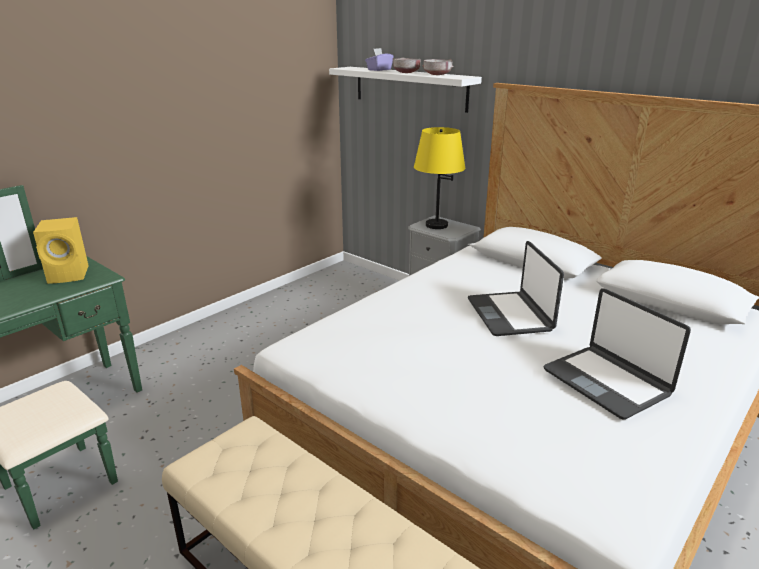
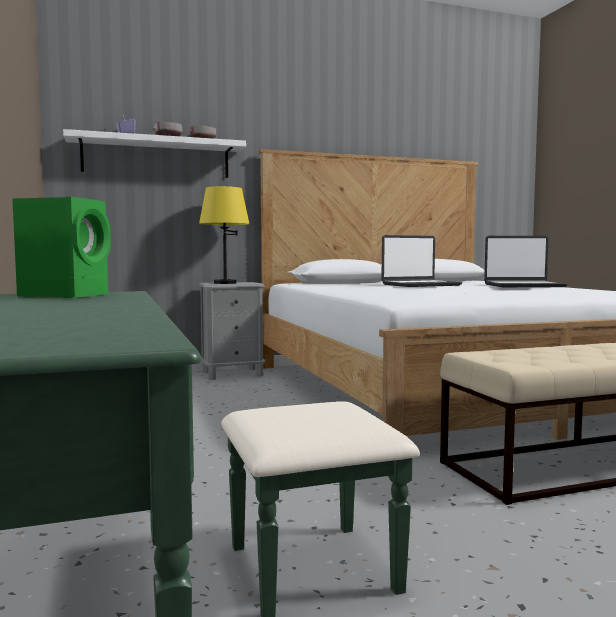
camera: 60 degrees left, 20 degrees down
(70, 274) = (67, 295): yellow speaker -> green speaker
(510, 314) = (420, 285): laptop -> laptop turned 45 degrees counterclockwise

